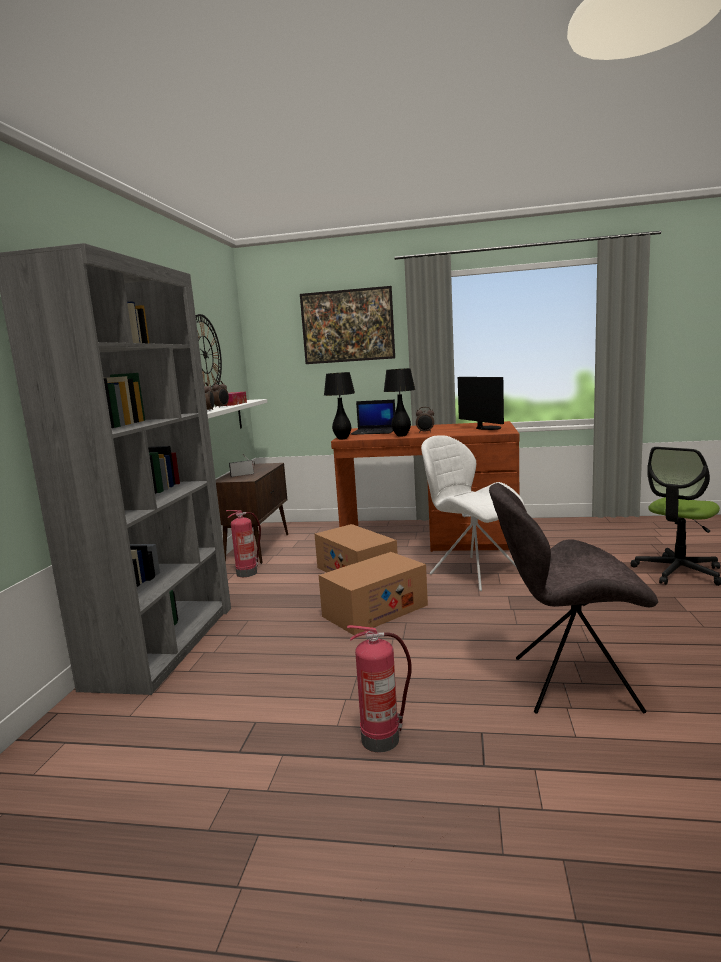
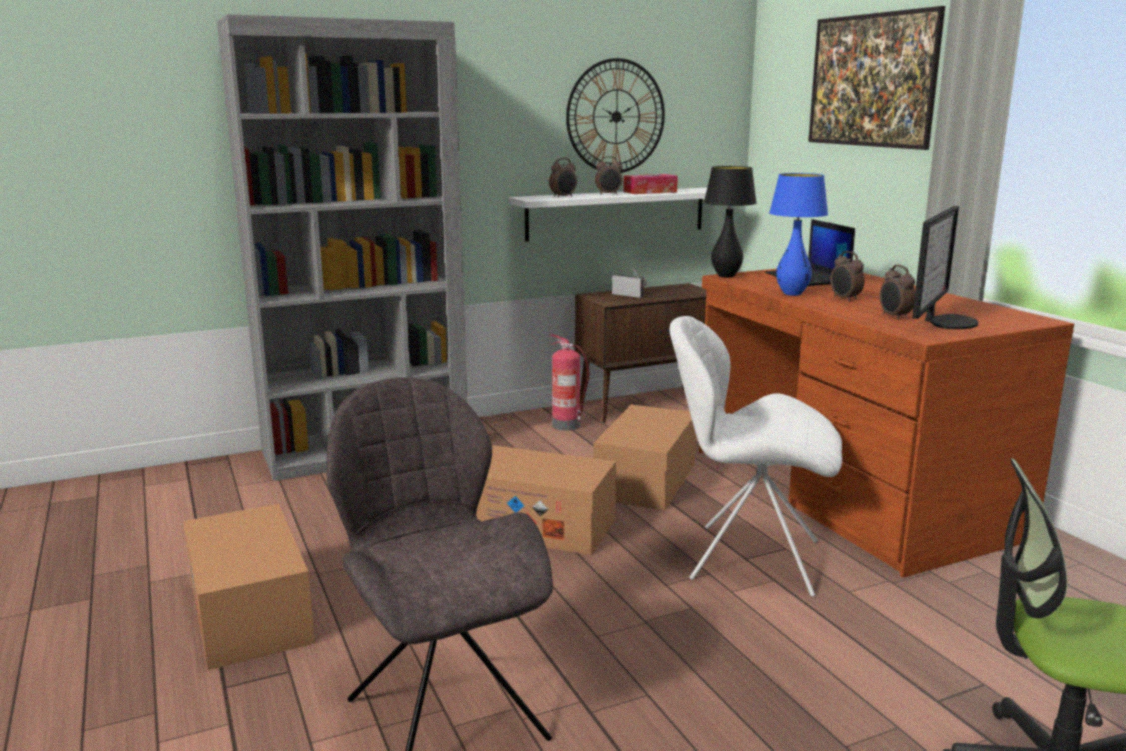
camera: 55 degrees right, 5 degrees up
(382, 739) = (250, 613): fire extinguisher -> cardboard box
(401, 435) = (792, 294): black table lamp -> blue table lamp
(468, 431) = (894, 317): none -> alarm clock
(472, 572) = (749, 559): white chair -> white chair turned 90 degrees counterclockwise

